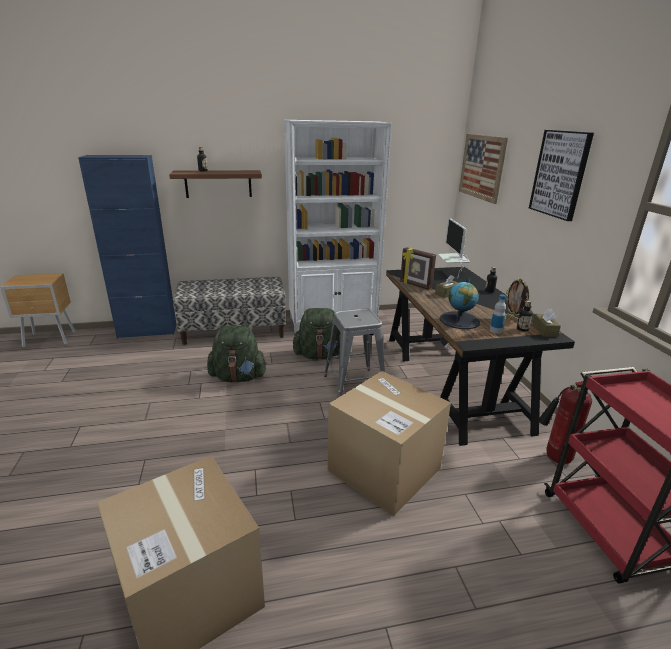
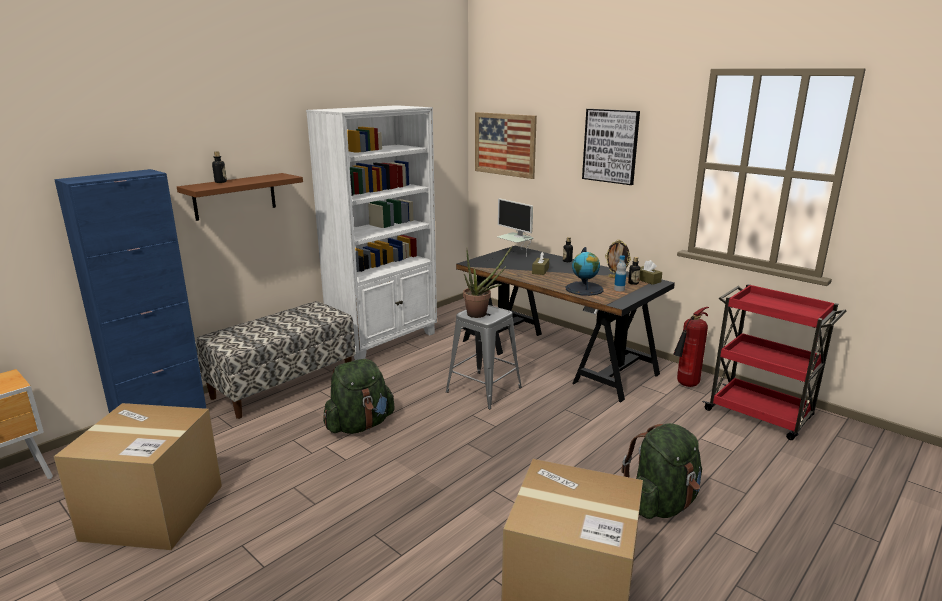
camera: 35 degrees left, 5 degrees down
(319, 355) = (415, 376): green backpack -> green backpack (661, 504)
(352, 317) = (481, 314): none -> potted plant
(384, 469) = (591, 442): cardboard box -> cardboard box (154, 512)
(415, 285) = (504, 270): picture frame -> none

